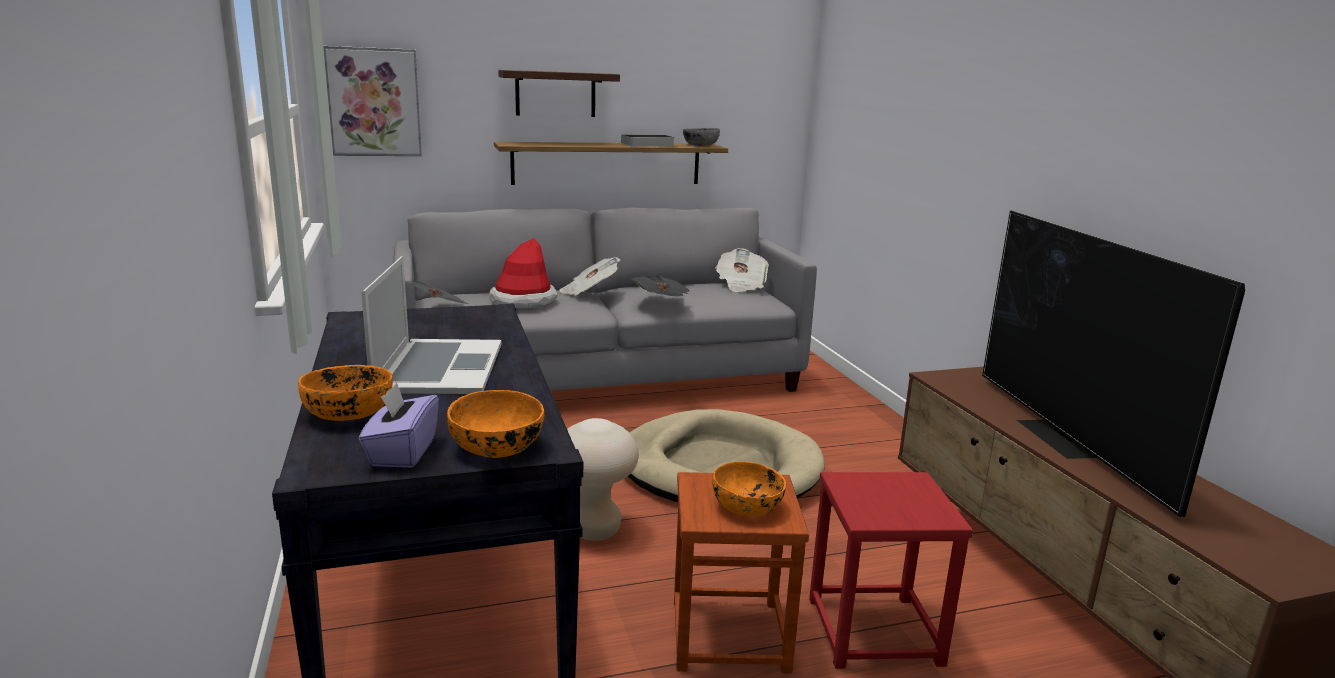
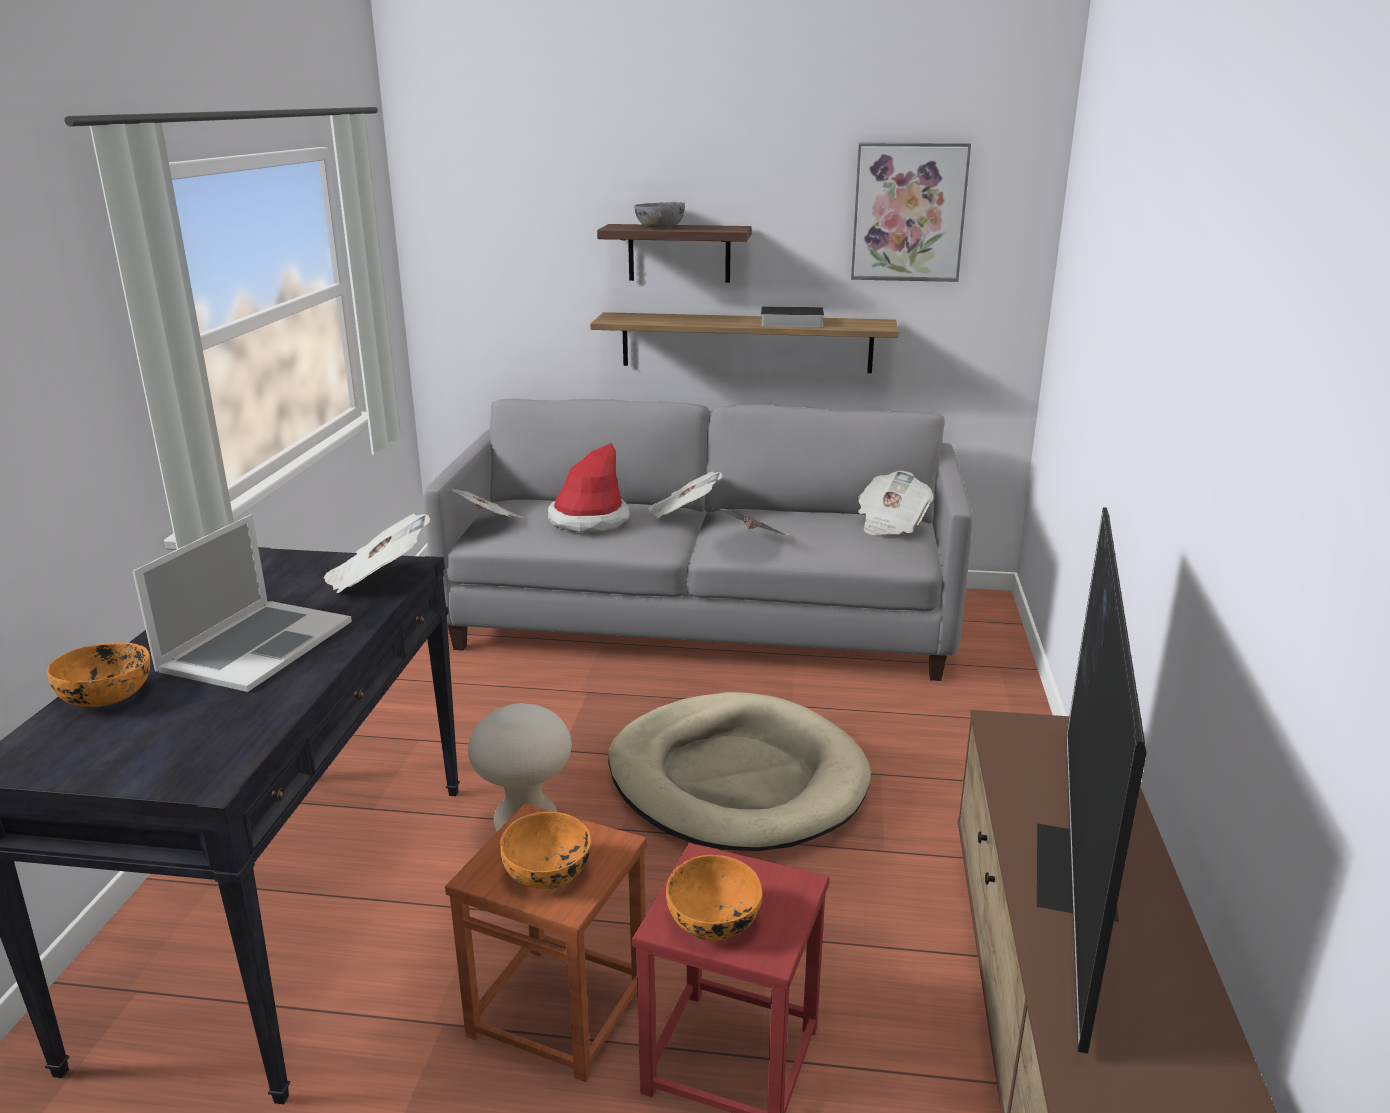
camera: 25 degrees right, 5 degrees up
(374, 102) = (466, 265): picture -> picture (909, 212)
(402, 452) = (89, 757): purple tissue box -> none
(481, 320) = (378, 579): none -> newspaper
(496, 447) = (171, 770): orange bowl -> orange bowl (713, 921)
(700, 145) = (866, 324): grey bowl -> grey bowl (659, 227)

